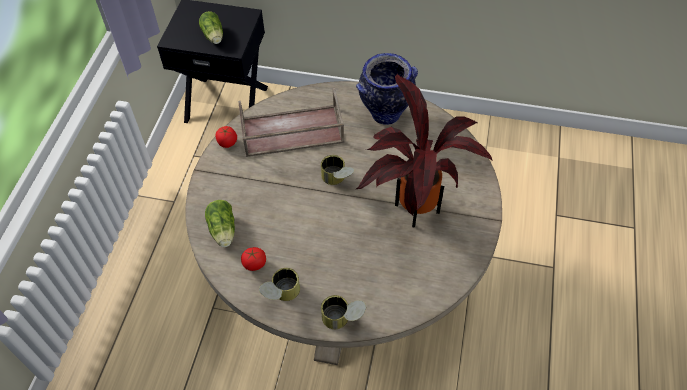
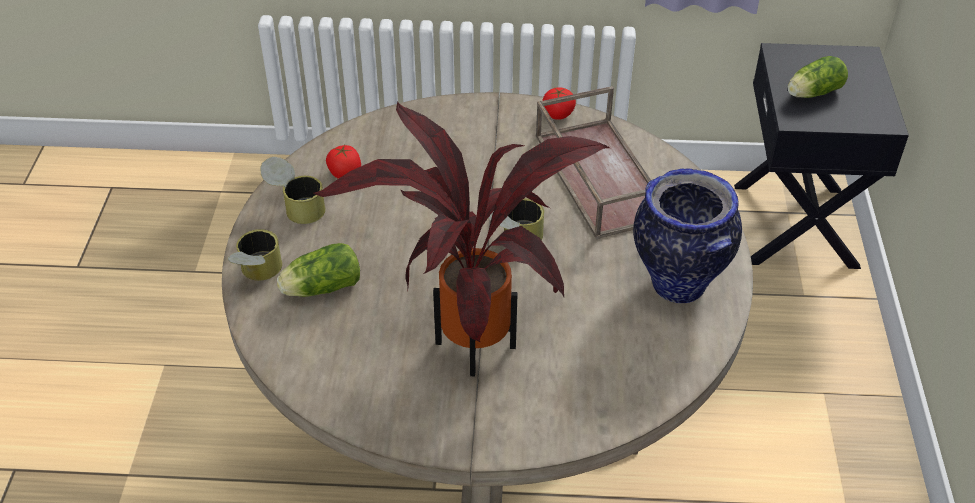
camera: 80 degrees right, 10 degrees down
(223, 231) = (396, 136): lettuce -> lettuce (320, 288)

